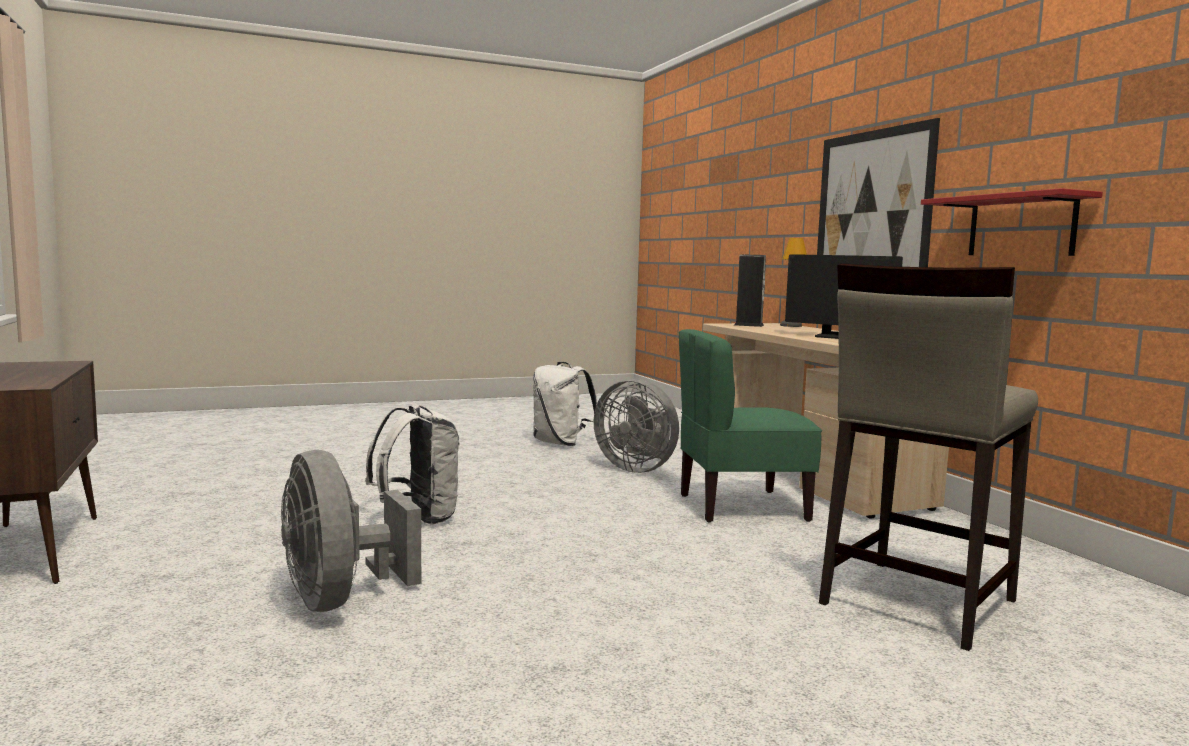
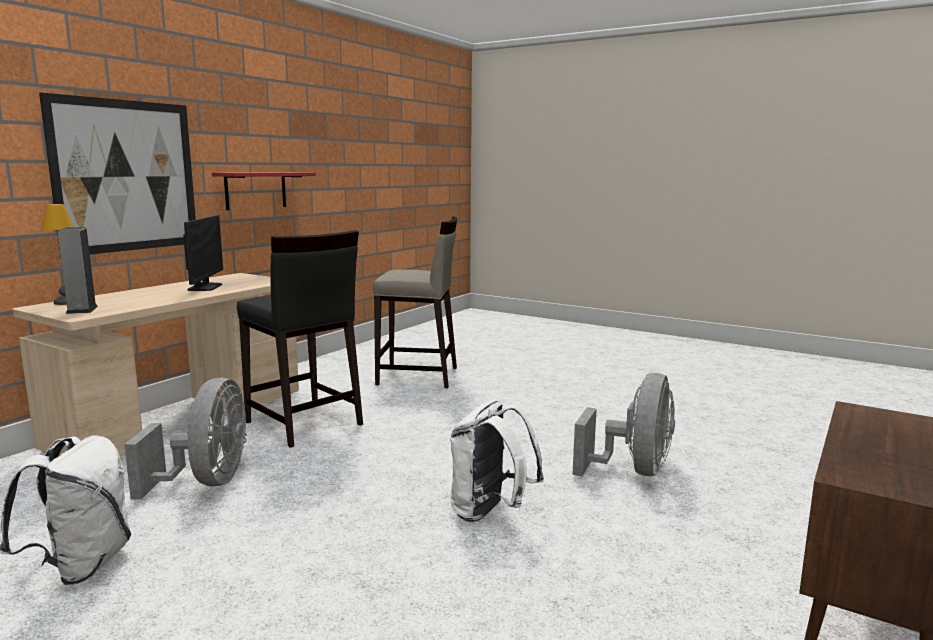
camera: 125 degrees left, 5 degrees up
(741, 507) = (304, 424): green chair -> black stool

